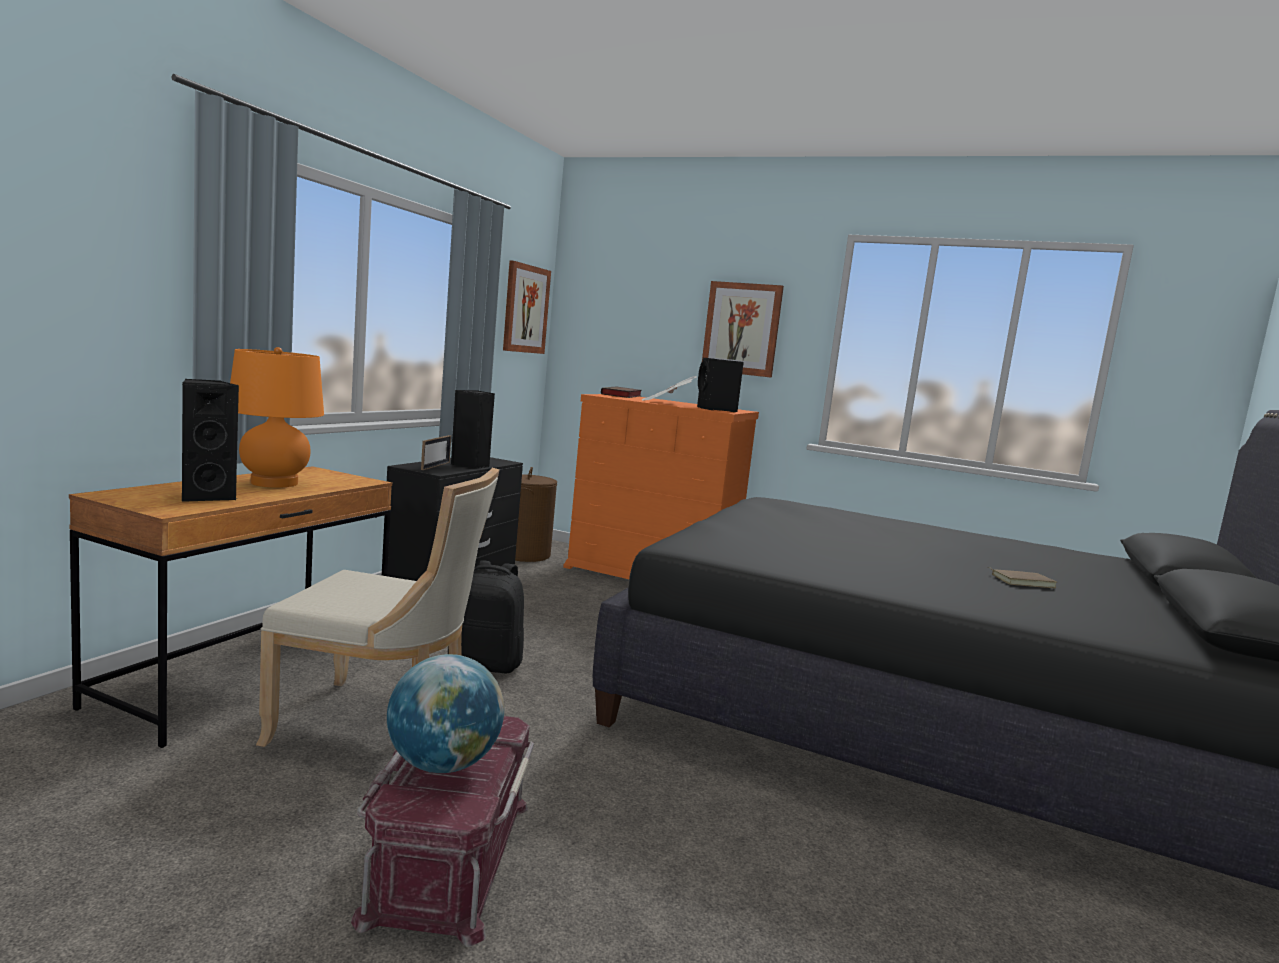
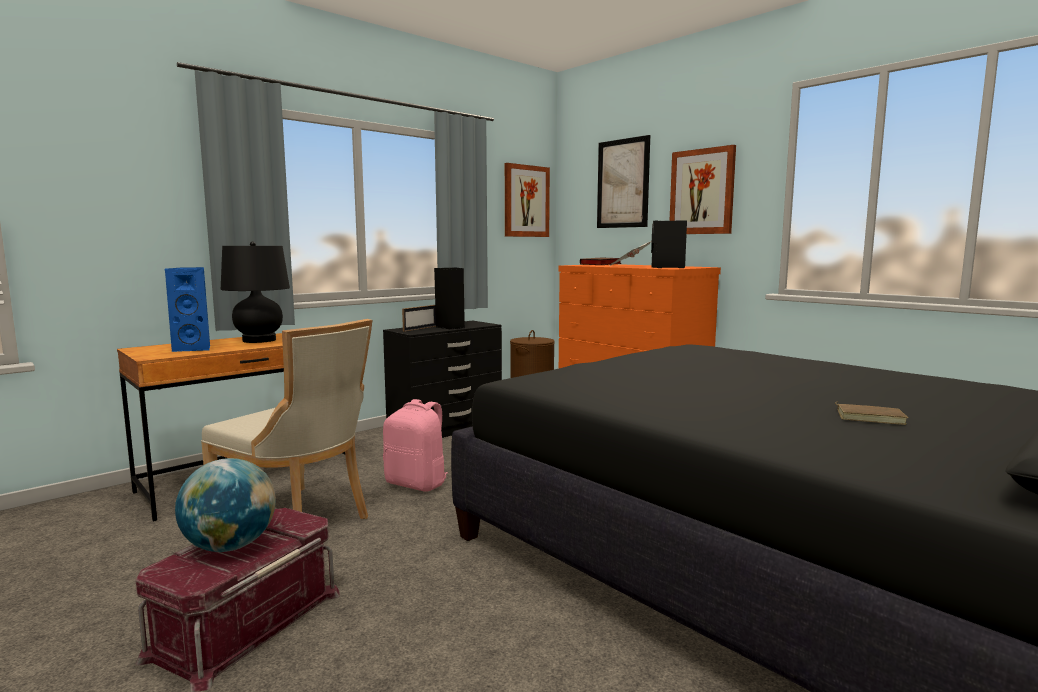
camera: 25 degrees right, 0 degrees up
(206, 496) = (194, 348): black speaker -> blue speaker
(274, 483) = (259, 340): orange table lamp -> black table lamp
(485, 664) = (417, 484): black backpack -> pink backpack
(645, 305) = (623, 183): none -> picture

